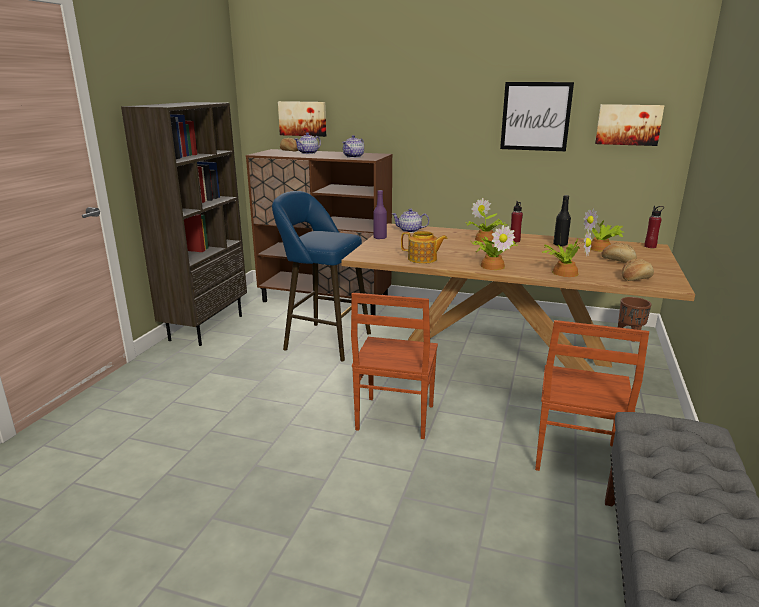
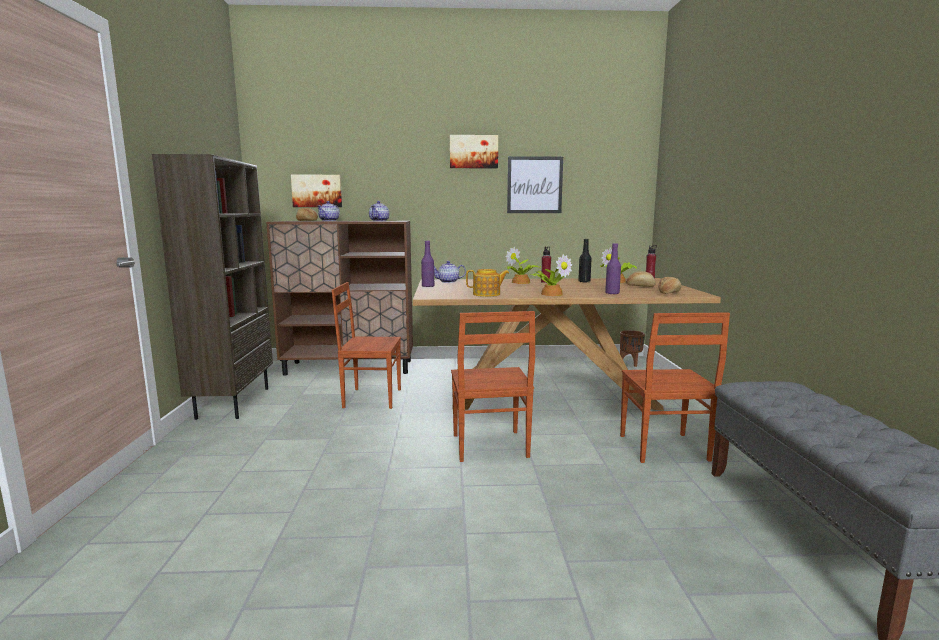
camera: 20 degrees left, 10 degrees down
(323, 340) = (371, 398): blue stool -> brown chair
(564, 272) = (612, 293): potted plant -> purple bottle
(628, 124) = (607, 190): picture -> picture (473, 152)

